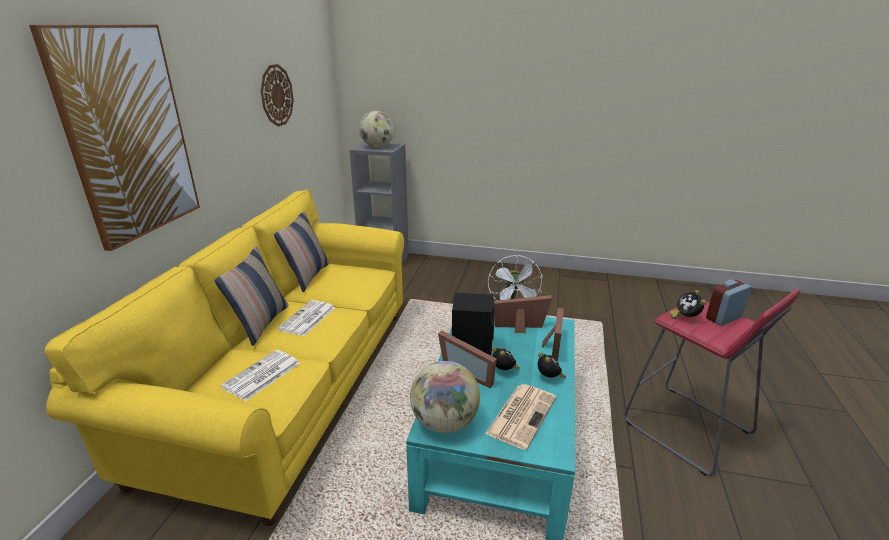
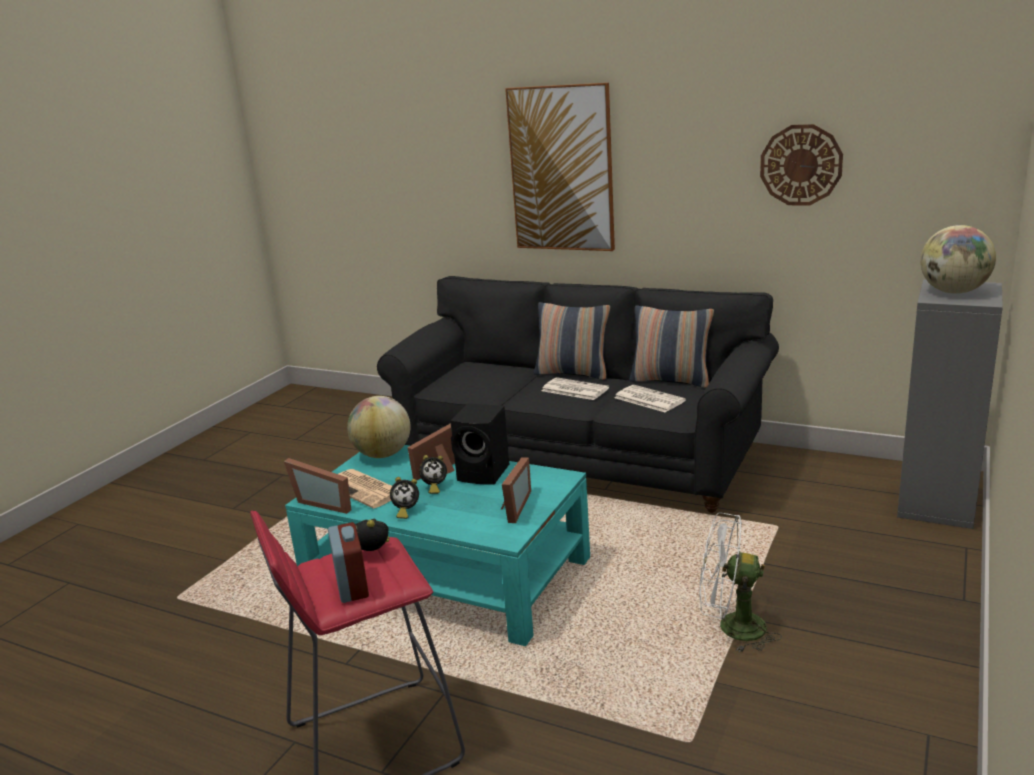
camera: 105 degrees right, 5 degrees down
(261, 376) = (481, 379): newspaper -> newspaper (648, 399)
(292, 385) = (579, 456): yellow sofa -> black sofa
(550, 346) = (462, 522): picture frame -> picture frame (326, 502)

